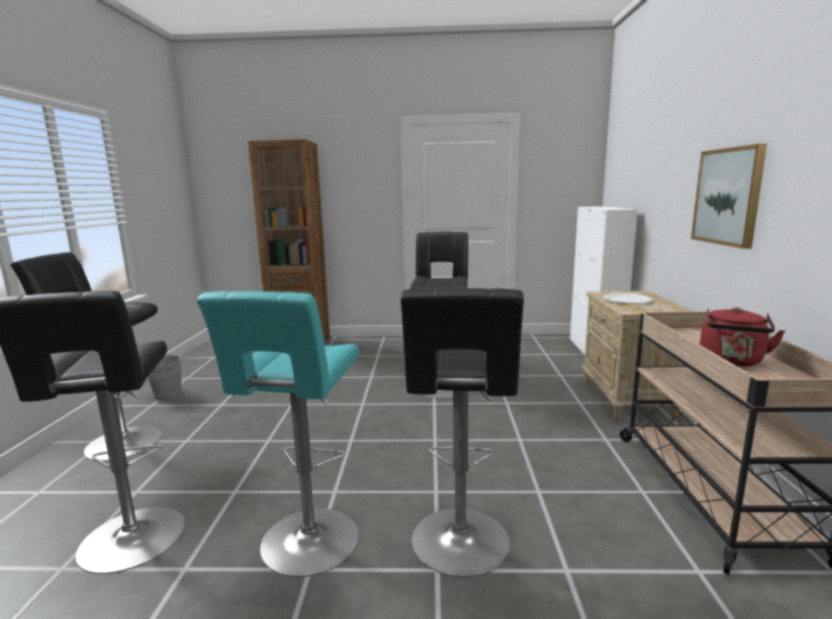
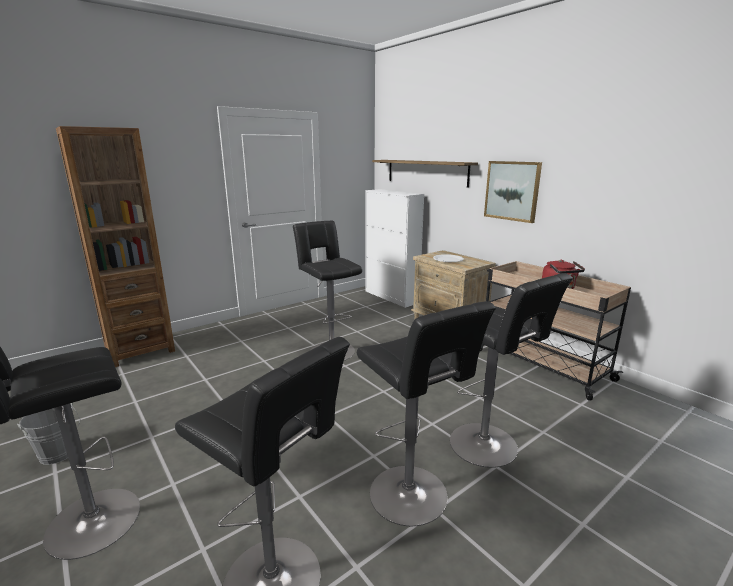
camera: 40 degrees left, 5 degrees up
(307, 545) = (412, 498): turquoise stool -> black stool
(644, 179) = (426, 172): none -> shelf

